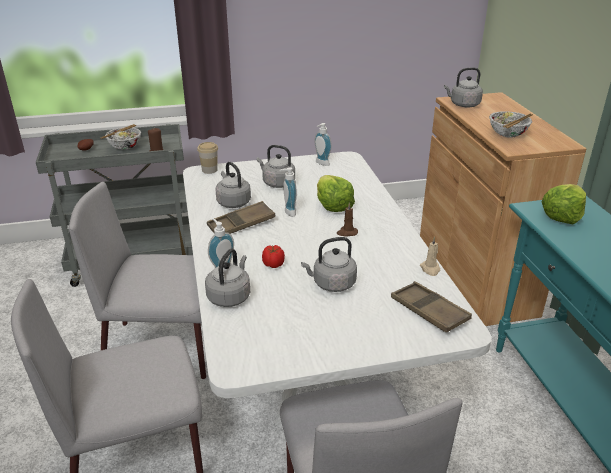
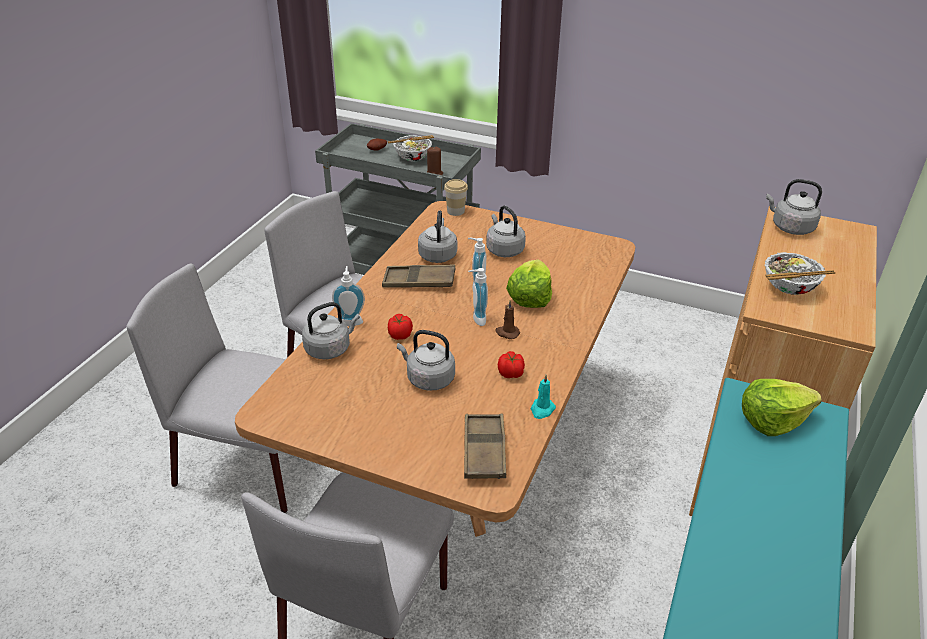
camera: 35 degrees right, 5 degrees up
(306, 368) = (462, 463): white dining table -> brown dining table
(321, 163) = (576, 244): soap dispenser -> soap dispenser (476, 319)
(383, 256) = (511, 374): none -> tomato
(430, 269) = (542, 410): beige candle -> turquoise candle

